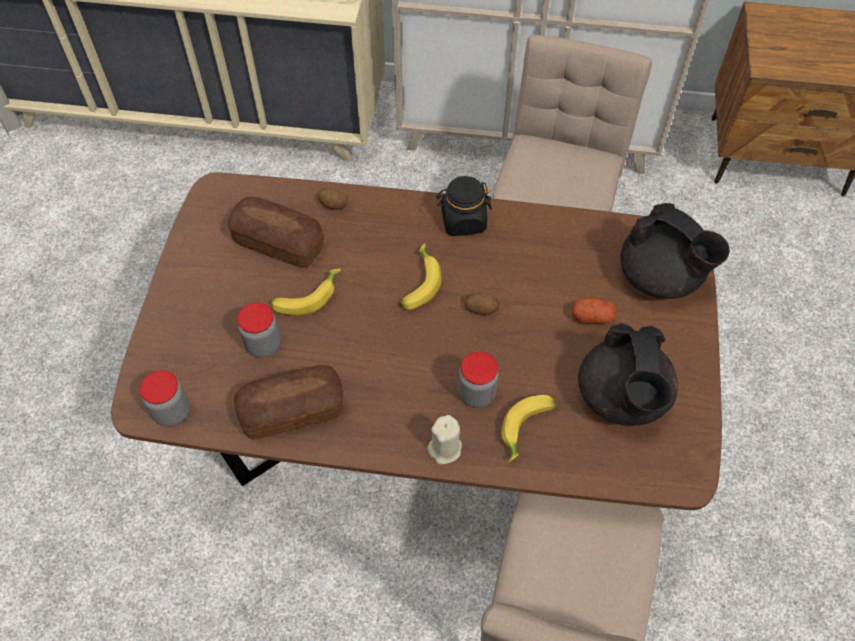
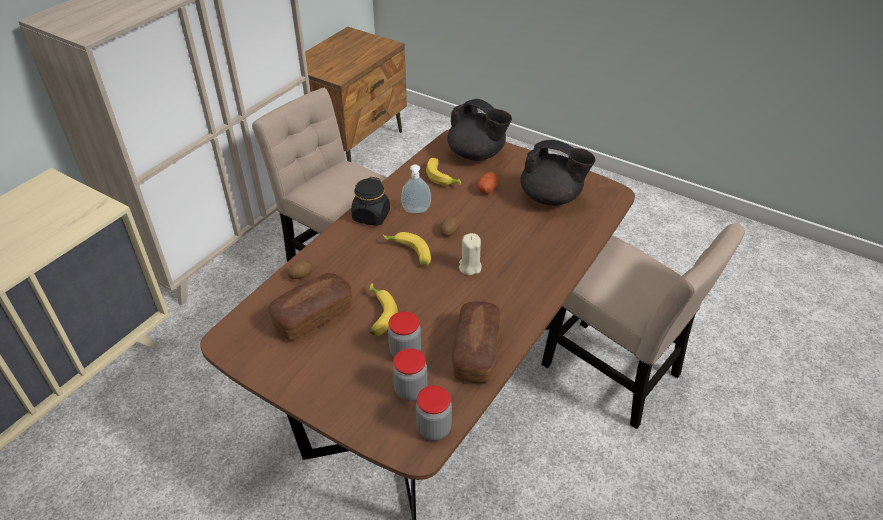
camera: 65 degrees left, 15 degrees down
(445, 448) = (548, 283): beige candle -> beige candle (469, 267)
(476, 394) = (514, 255): jar -> jar (410, 390)
(498, 260) = (416, 211): none -> soap dispenser
(528, 430) = (553, 242): banana -> banana (443, 177)
(660, 277) = (477, 154): black teapot -> black teapot turned 60 degrees clockwise

